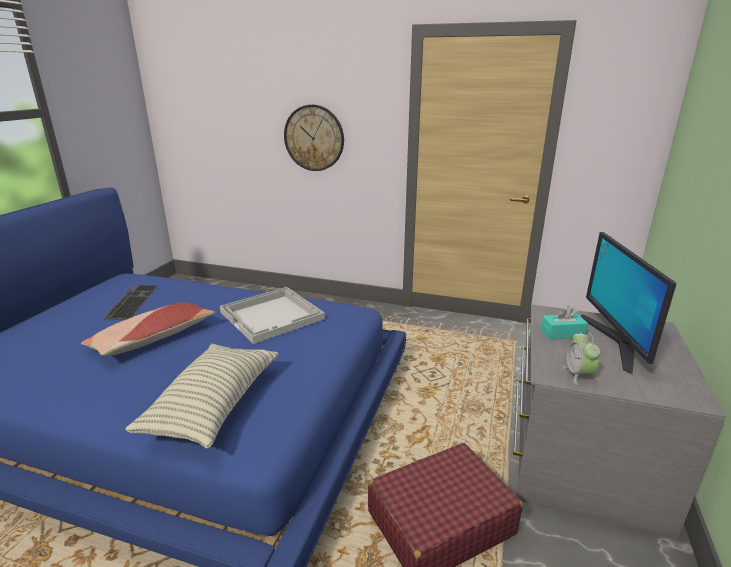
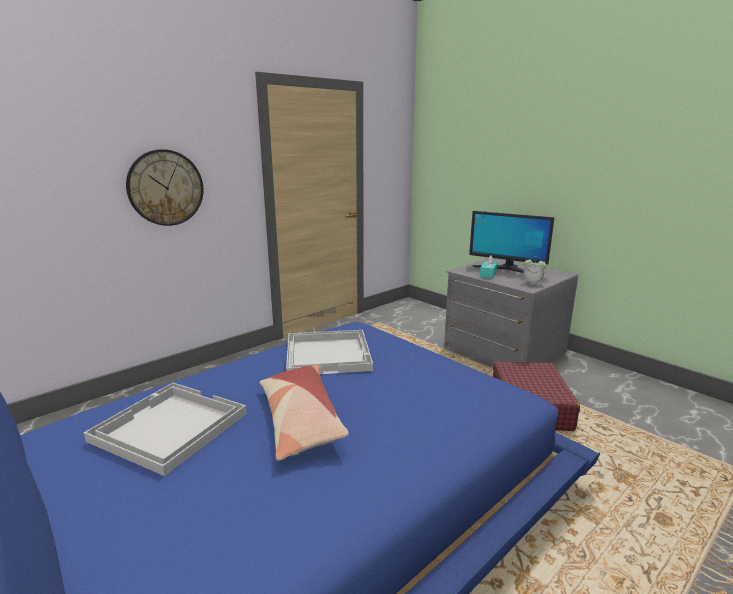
camera: 60 degrees left, 5 degrees down
(131, 301) = (168, 427): keyboard -> white tray
(214, 405) = (460, 403): pillow -> none

